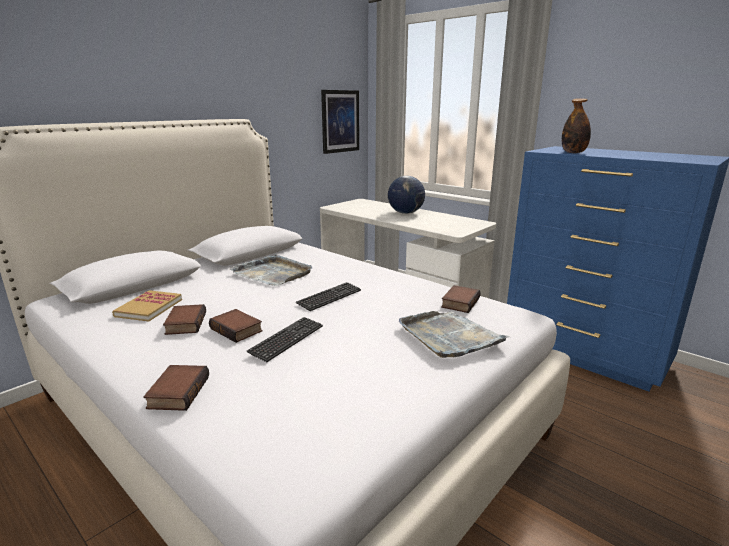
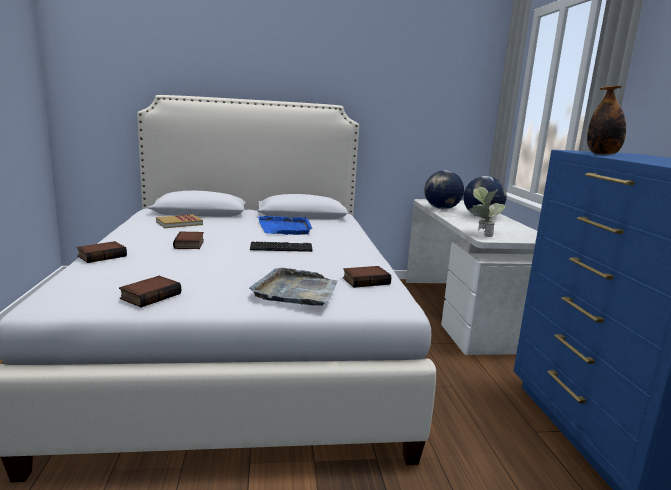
camera: 40 degrees right, 5 degrees down
(185, 323) = (176, 234): book -> book (150, 295)
(273, 273) = (285, 228): grey tray -> blue tray
(287, 340) = (198, 256): keyboard -> none
(340, 121) = (458, 118): picture -> none
(363, 212) = (441, 208): none -> globe
(446, 230) = (482, 234): none -> potted plant

